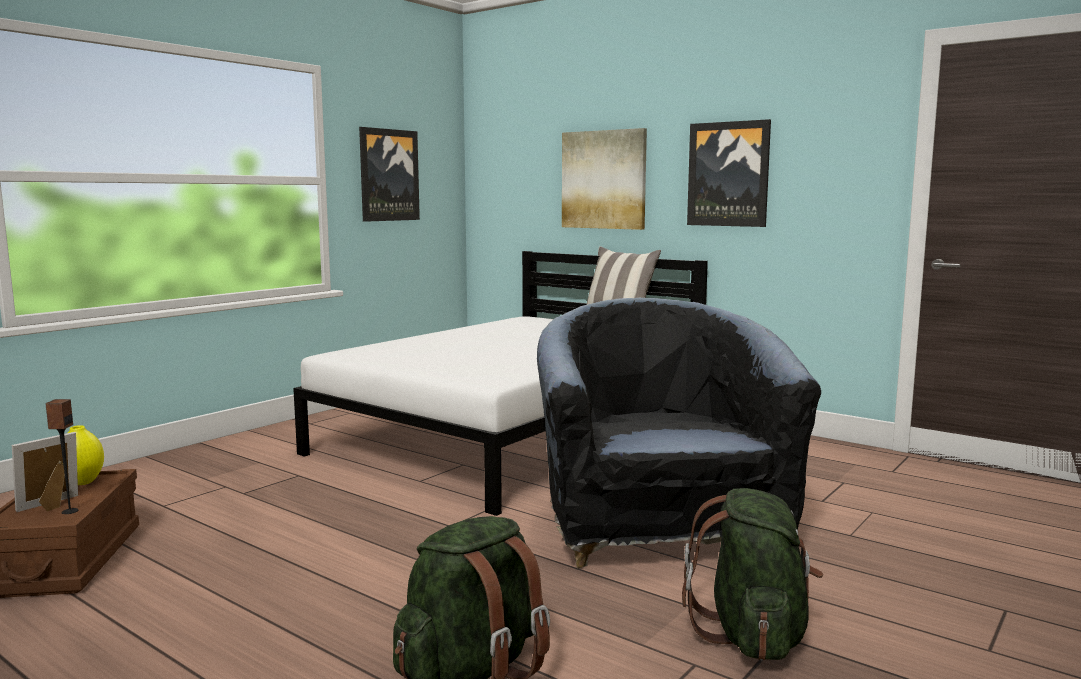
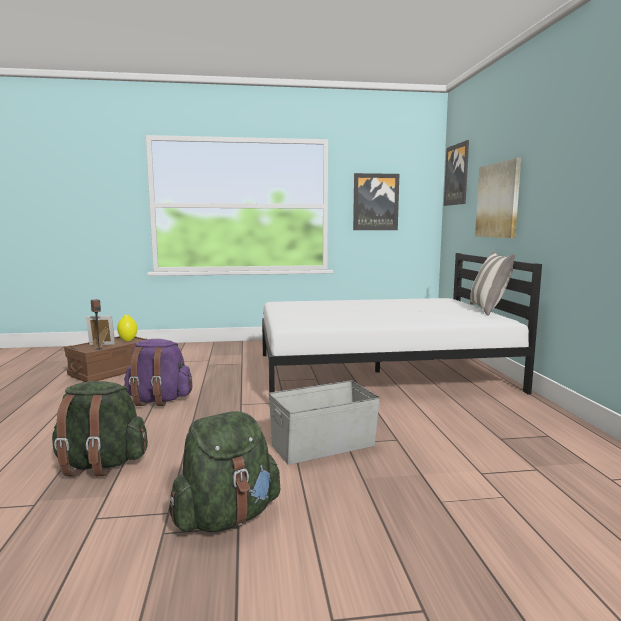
camera: 45 degrees right, 0 degrees up
(310, 566) = (158, 400): none -> purple backpack
(659, 531) = (324, 445): black armchair -> grey storage box
(728, 174) = (563, 190): picture -> picture (457, 174)

